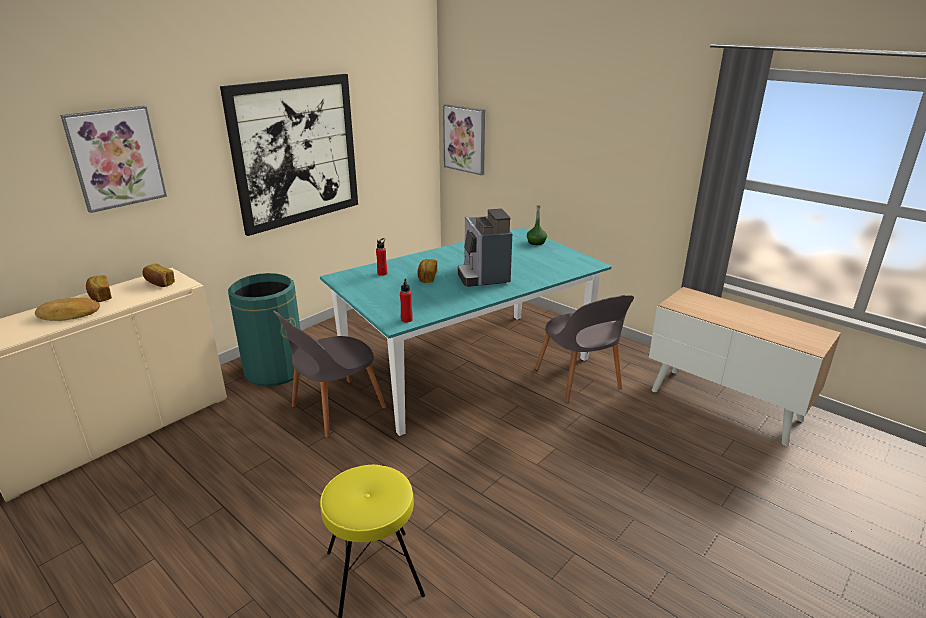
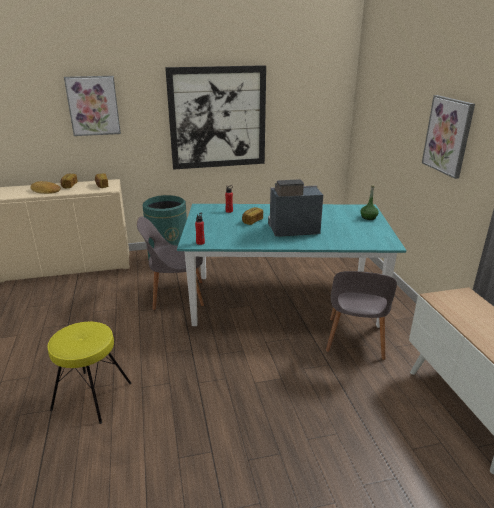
camera: 35 degrees right, 0 degrees up
(465, 139) = (363, 126): picture -> picture (448, 135)
(483, 276) = (291, 230): coffee machine -> coffee machine turned 60 degrees clockwise

